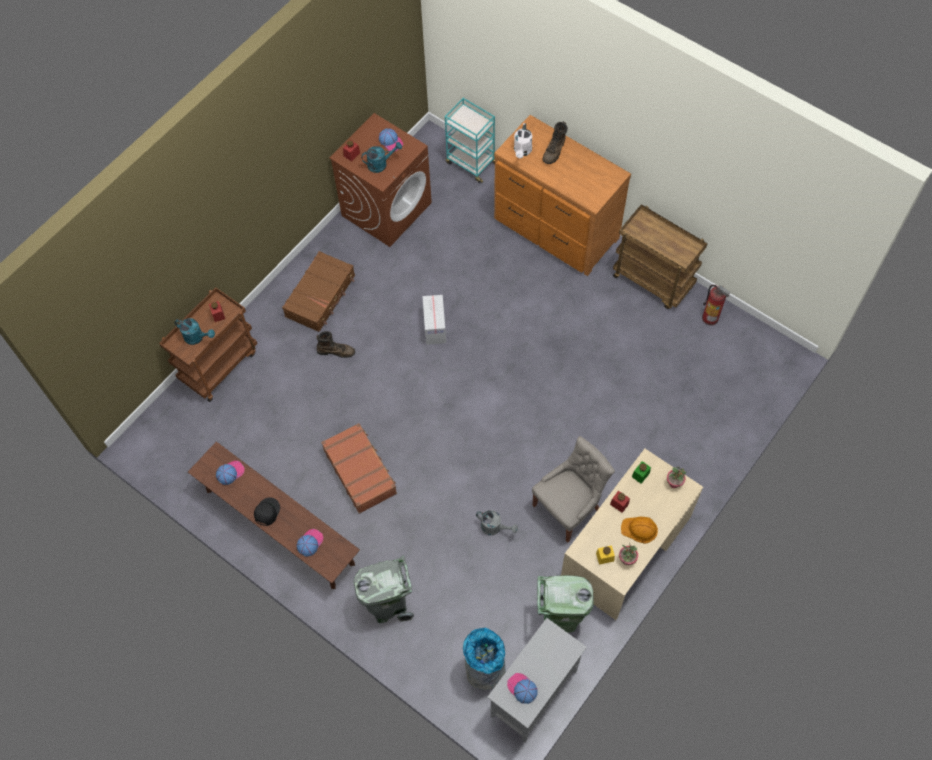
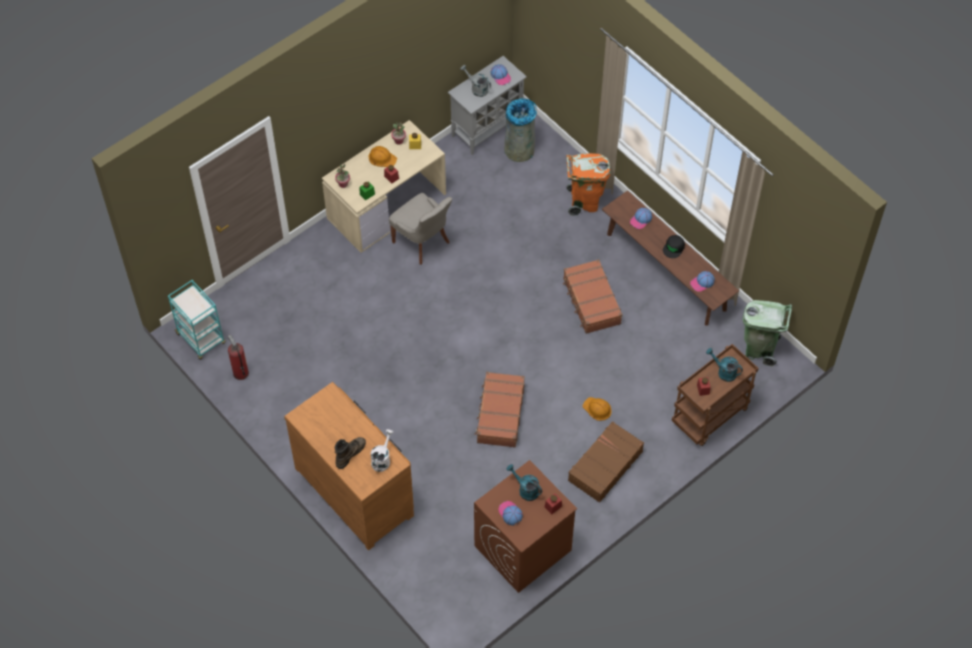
camera: 170 degrees left, 5 degrees down
(336, 351) = (597, 409): brown boot -> orange hard hat
(381, 164) = (525, 490): turquoise watering can -> turquoise watering can turned 45 degrees clockwise
(389, 604) = (584, 202): grey trash can -> orange trash can
(434, 327) = (500, 414): cardboard box -> brown suitcase
(471, 163) = (421, 585): turquoise cart -> turquoise cart (201, 339)
(494, 527) = (487, 239): grey watering can -> grey watering can (477, 88)
(559, 616) = (453, 171): green trash can -> green trash can (759, 349)
(569, 508) = (422, 242): grey chair -> grey chair turned 105 degrees counterclockwise
(654, 280) = (278, 418): brown cart -> none

